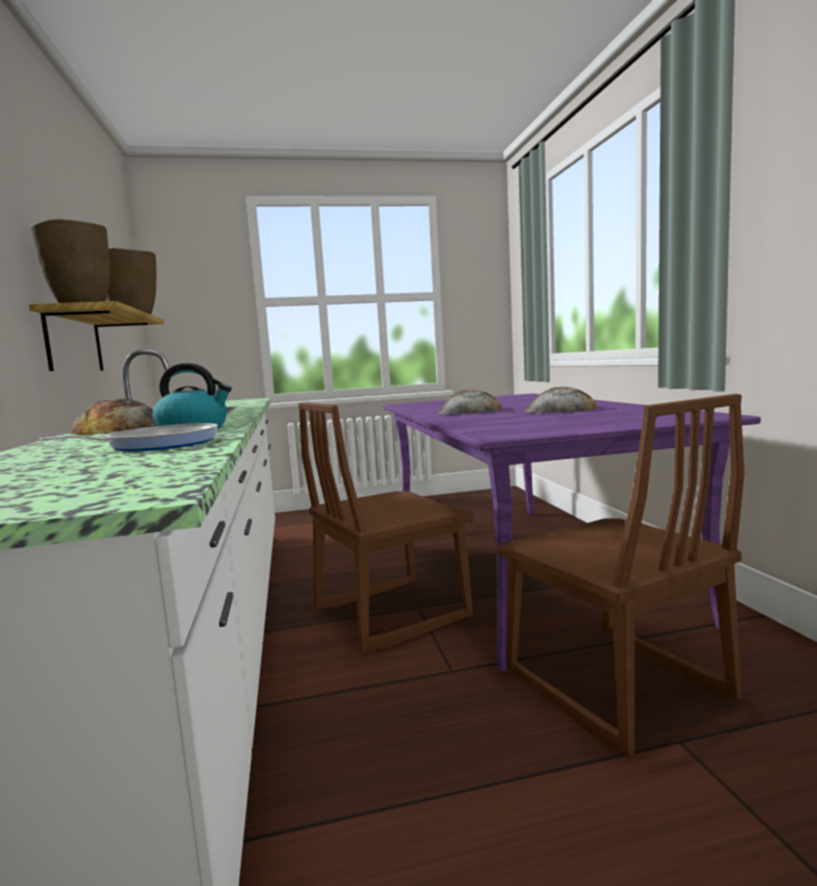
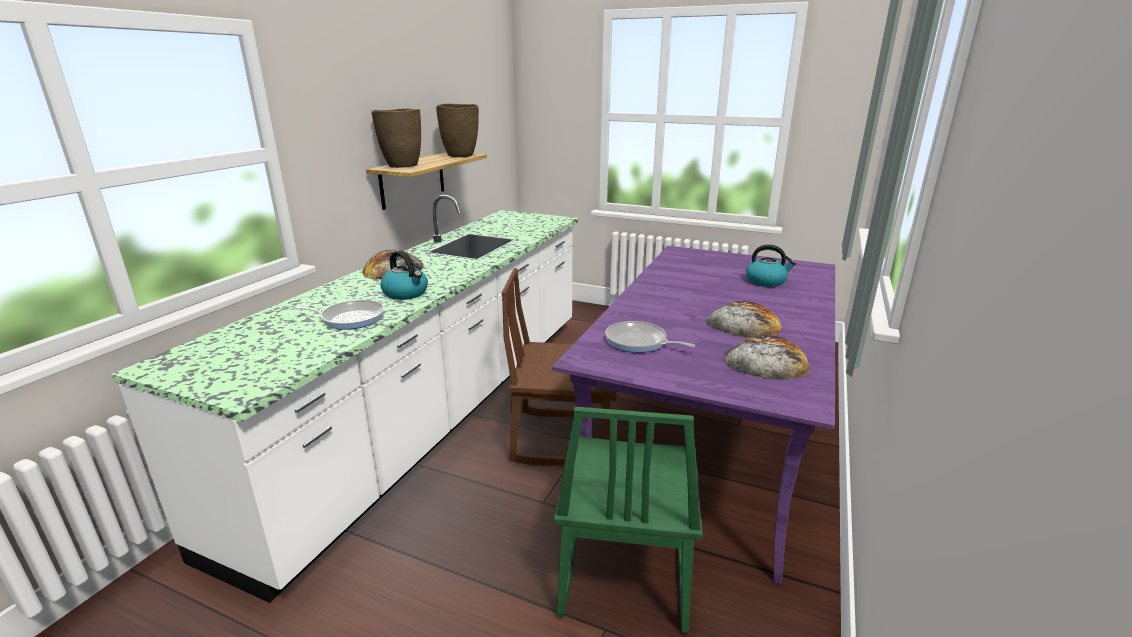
camera: 35 degrees right, 15 degrees up
(469, 411) = (681, 293): bread -> bread (766, 362)
(513, 400) = (766, 281): none -> kettle
(515, 424) = (639, 342): none -> frying pan
(613, 686) = (622, 571): brown chair -> green chair

